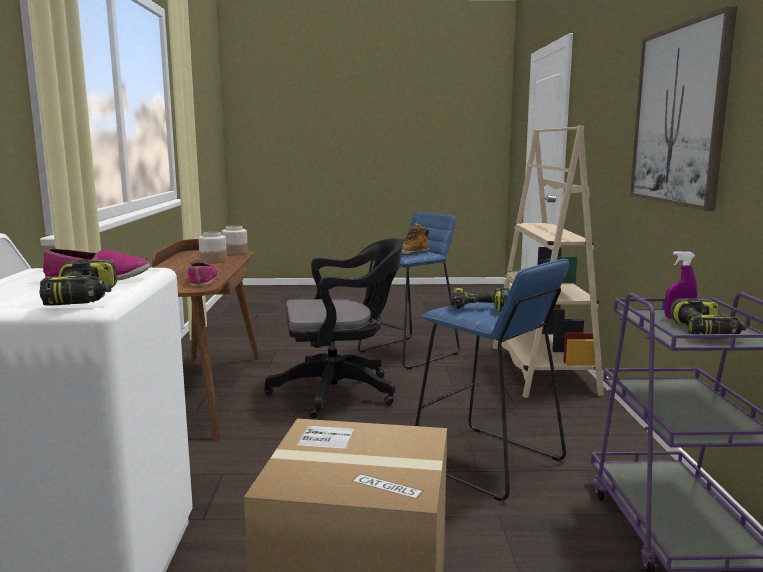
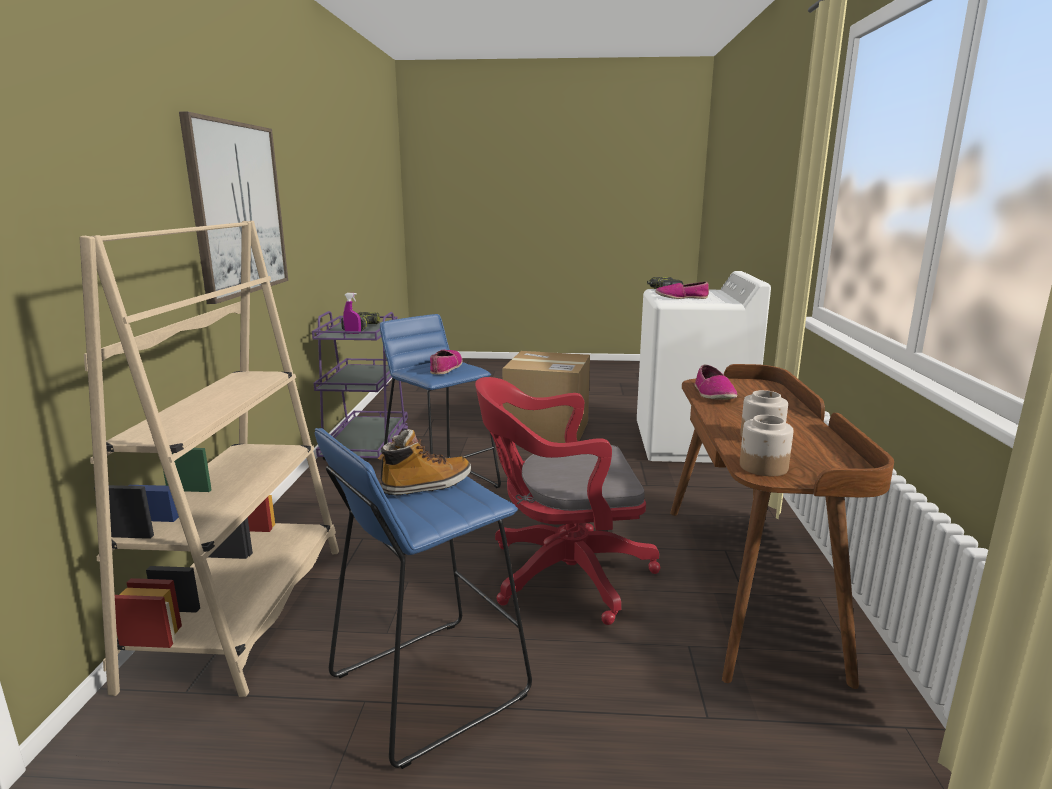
camera: 175 degrees left, 5 degrees up
(340, 392) = (561, 574): black office chair -> red office chair
(479, 309) = (446, 367): power drill -> shoe

